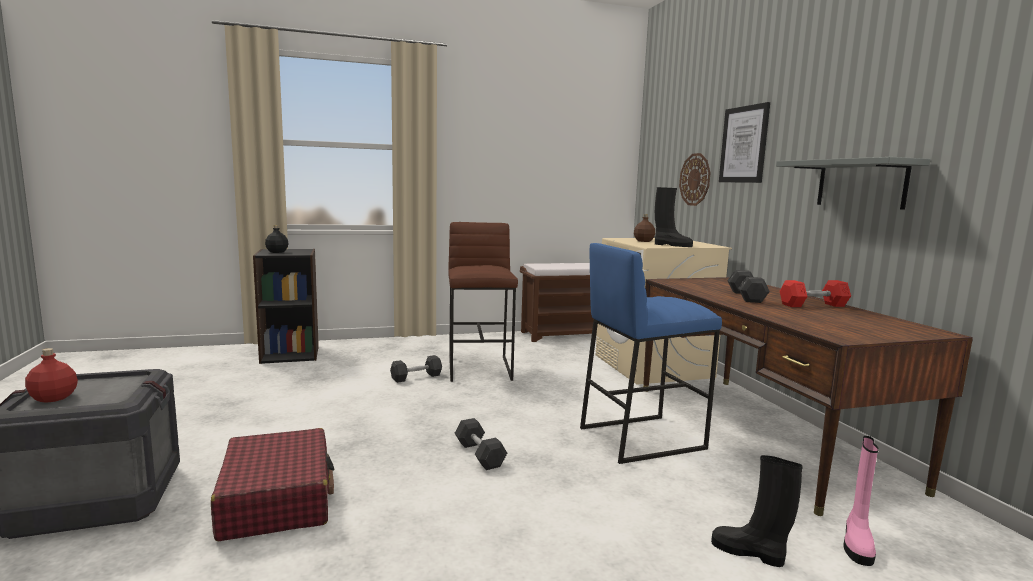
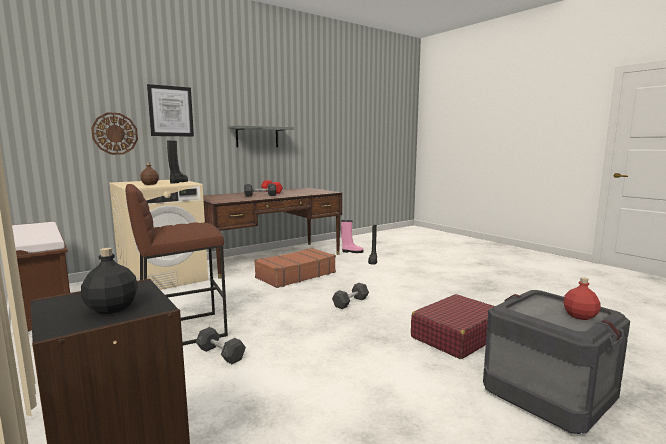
camera: 110 degrees left, 0 degrees up
(641, 437) = (295, 275): blue stool -> brown suitcase

